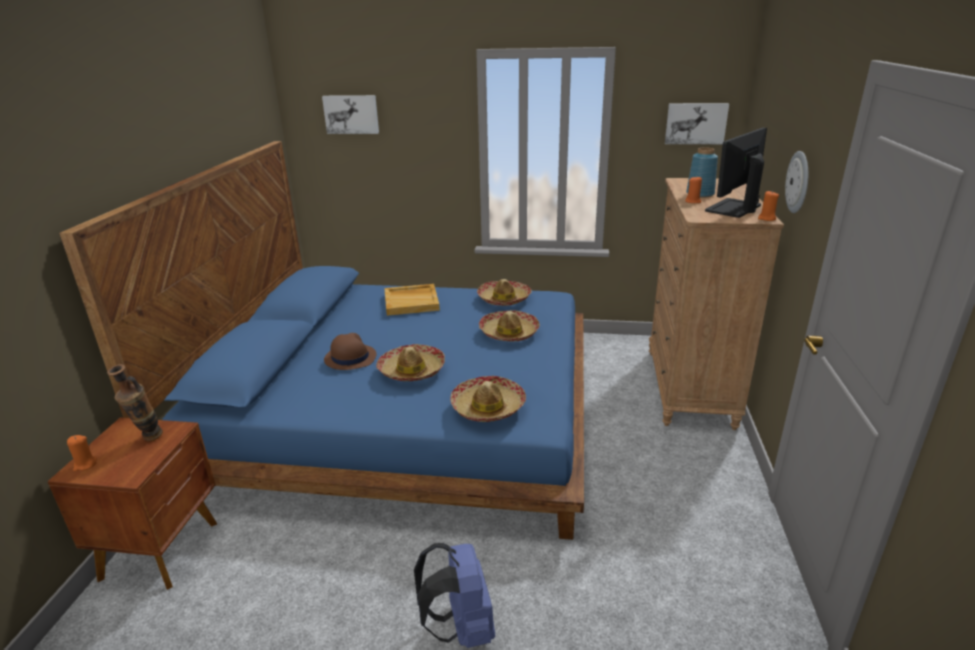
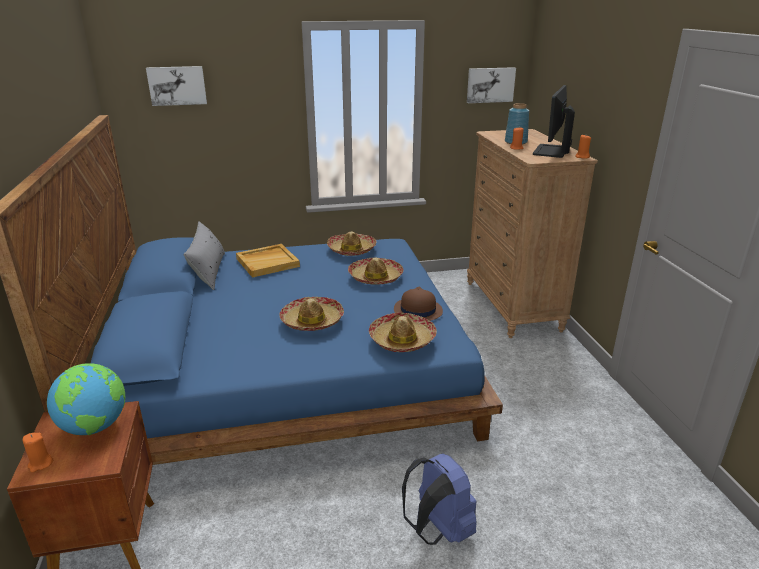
camera: 20 degrees left, 0 degrees up
(148, 440) = (95, 426): vase -> globe
(350, 358) = (243, 319): brown hat -> brown hat (417, 310)
(352, 303) = (208, 271): none -> grey pillow
(798, 182) = (608, 126): wall clock -> none

